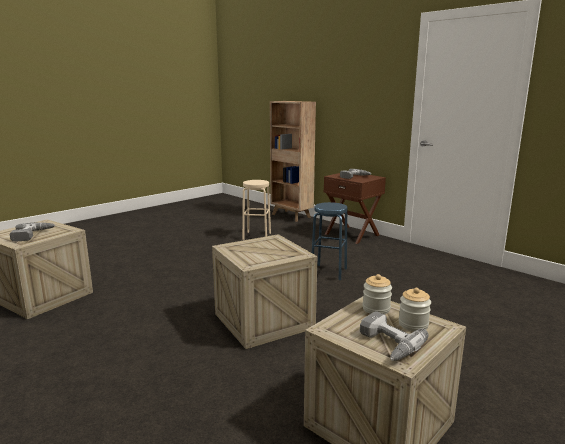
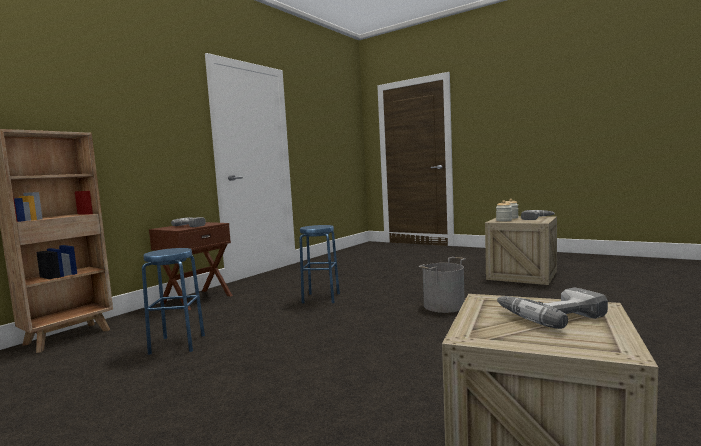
camera: 100 degrees left, 10 degrees down
(256, 236) = (177, 344): beige stool -> blue stool
(263, 321) = (444, 306): crate -> grey bucket

